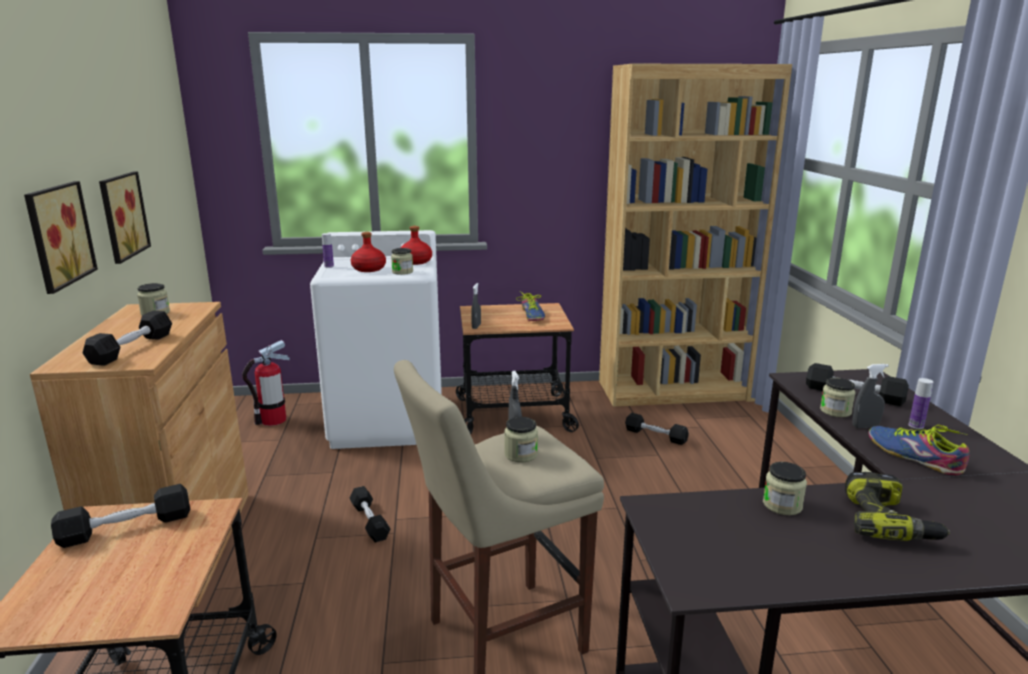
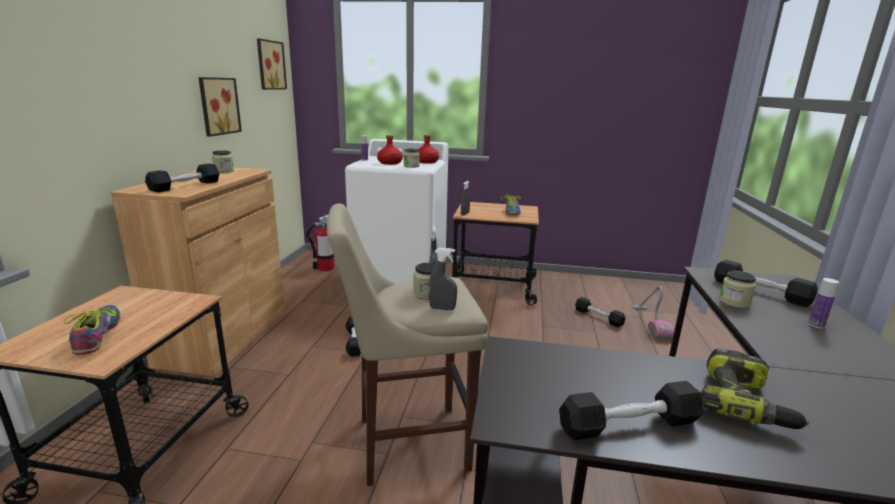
camera: 15 degrees right, 0 degrees up
(56, 235) = (153, 105): picture -> picture (269, 65)
(126, 528) = (134, 302): black dumbbell -> black dumbbell (629, 425)
(676, 391) = (629, 288): brown bookcase -> none
(714, 432) = (650, 322): none -> vacuum cleaner
(782, 505) = (637, 368): jar -> none
(865, 426) = (759, 318): grey spray bottle -> grey spray bottle (442, 308)
(914, 456) = (801, 350): shoe -> shoe (97, 334)

